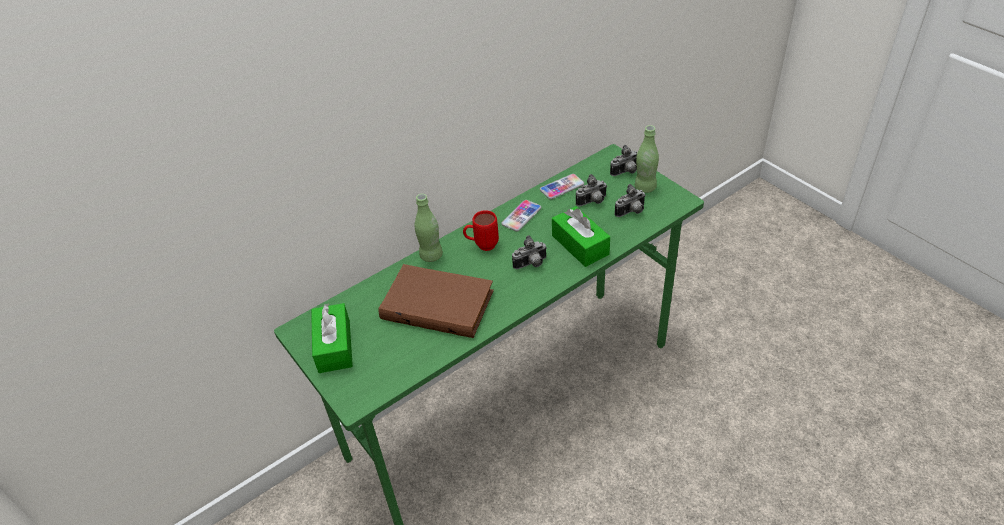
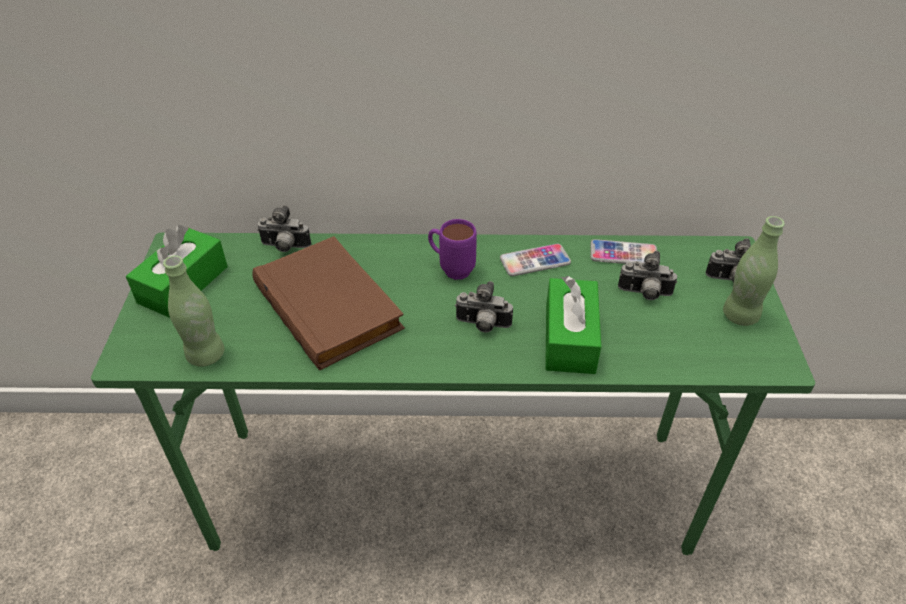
camera: 35 degrees right, 0 degrees up
(431, 255) = (385, 247): green bottle -> green bottle (206, 355)
(482, 246) = (451, 269): red mug -> purple mug
(631, 212) = (685, 337): camera -> camera (285, 247)

